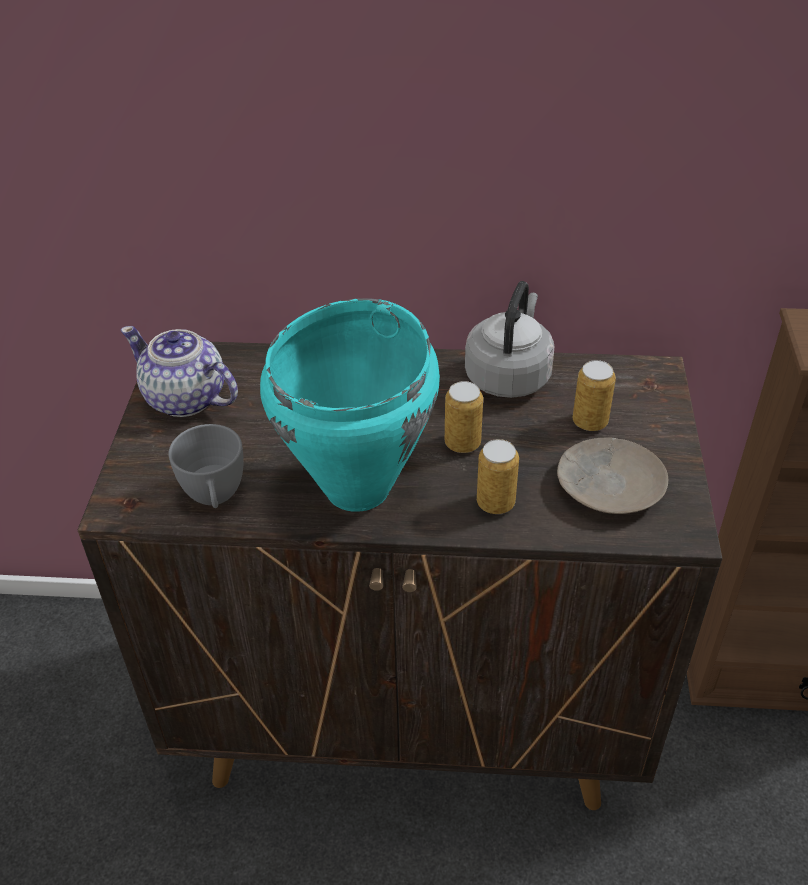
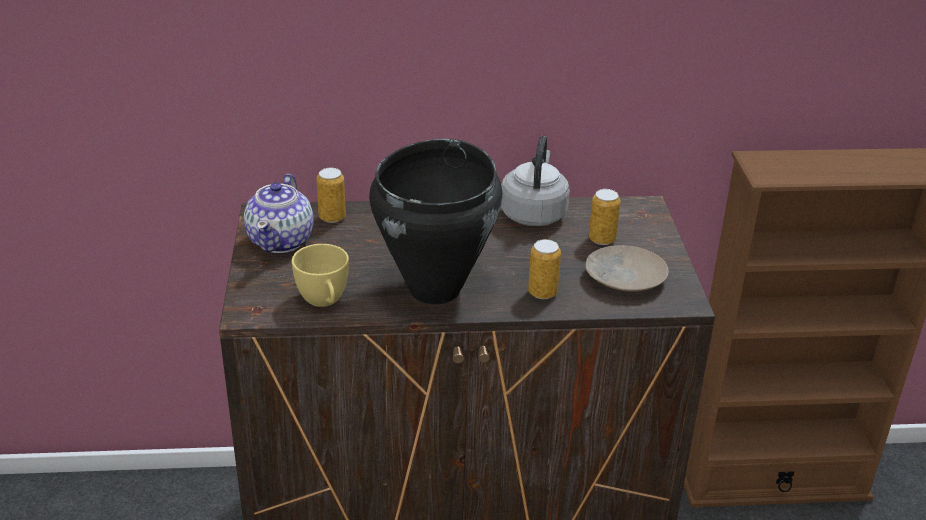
camera: 10 degrees left, 10 degrees down
(186, 399) = (281, 240): teapot -> teapot turned 105 degrees counterclockwise
(215, 497) = (324, 302): grey cup -> yellow cup
(359, 487) = (436, 289): turquoise cooking pot -> black cooking pot
(462, 443) = (508, 257): can -> can (332, 217)

